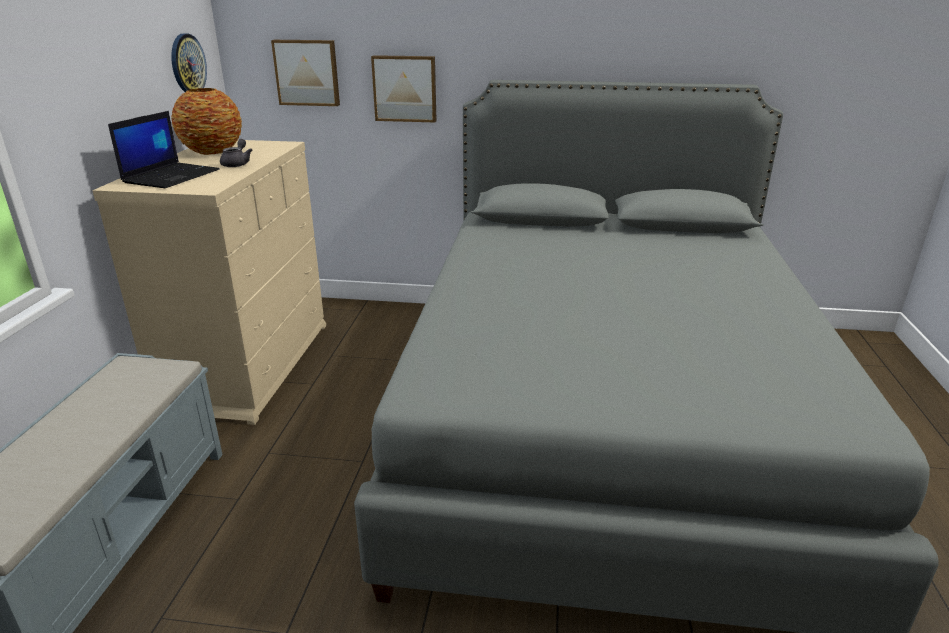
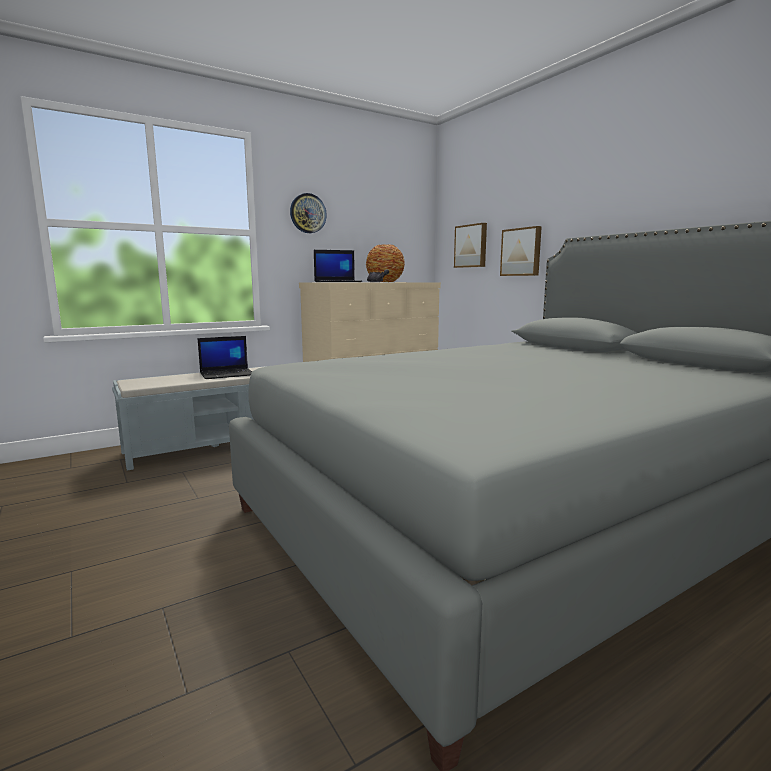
camera: 50 degrees right, 15 degrees down
(97, 414) = (228, 374): none -> laptop
(187, 64) = (402, 239): wall clock -> wall clock (308, 213)

